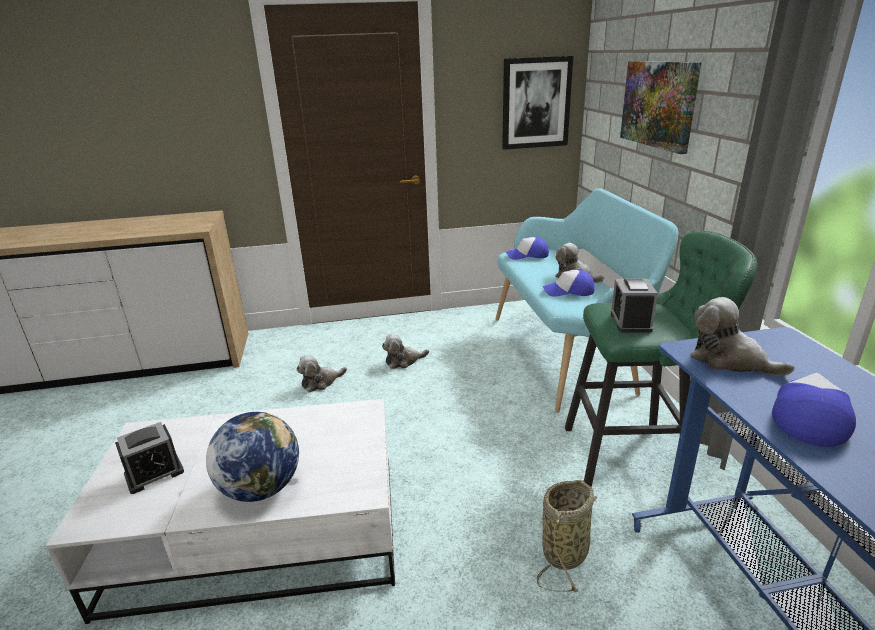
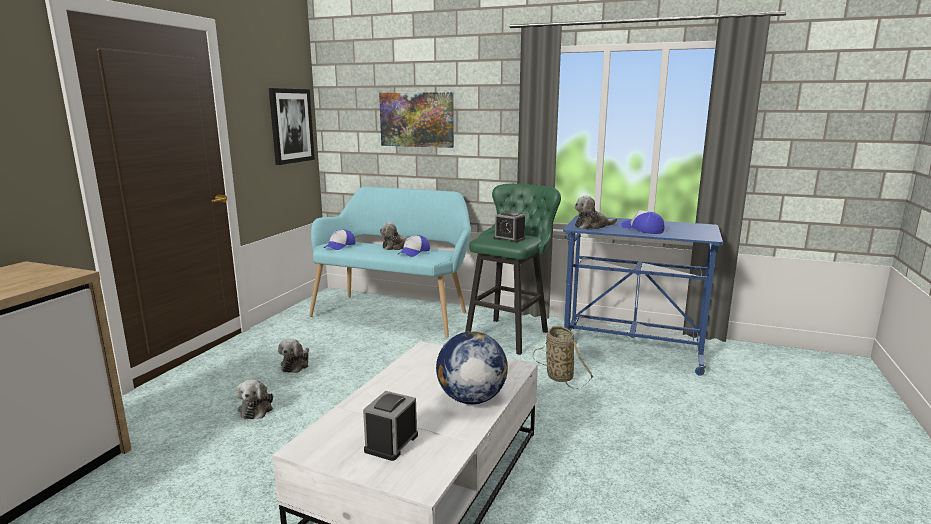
camera: 60 degrees left, 10 degrees down
(154, 473) = (391, 443): alarm clock -> alarm clock turned 150 degrees counterclockwise

